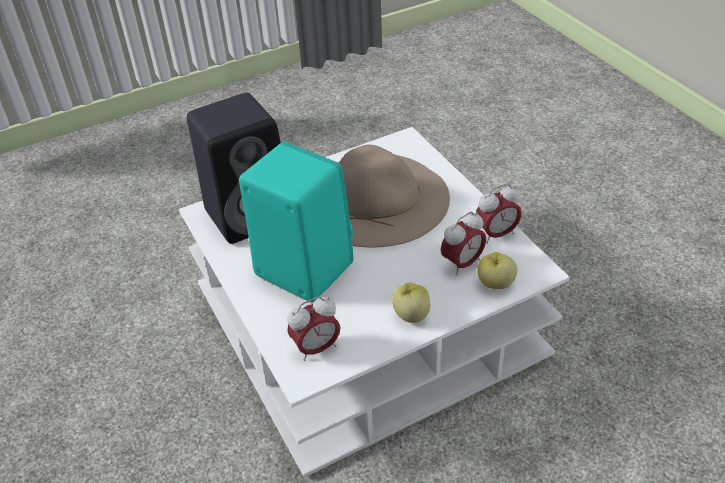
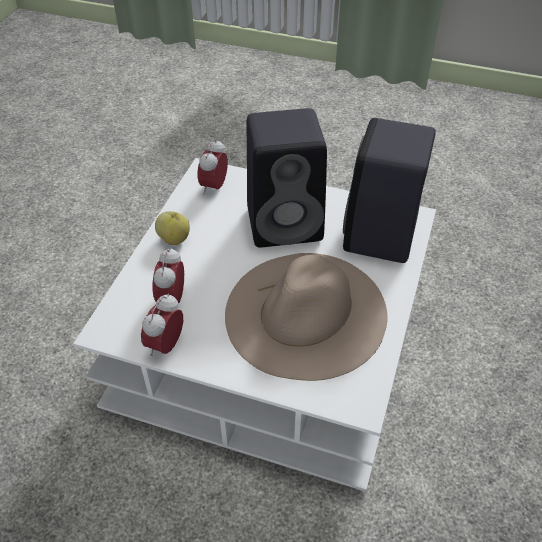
camera: 135 degrees right, 5 degrees up
(300, 268) = (287, 223): turquoise speaker -> black speaker
(495, 283) = (131, 298): apple -> none

